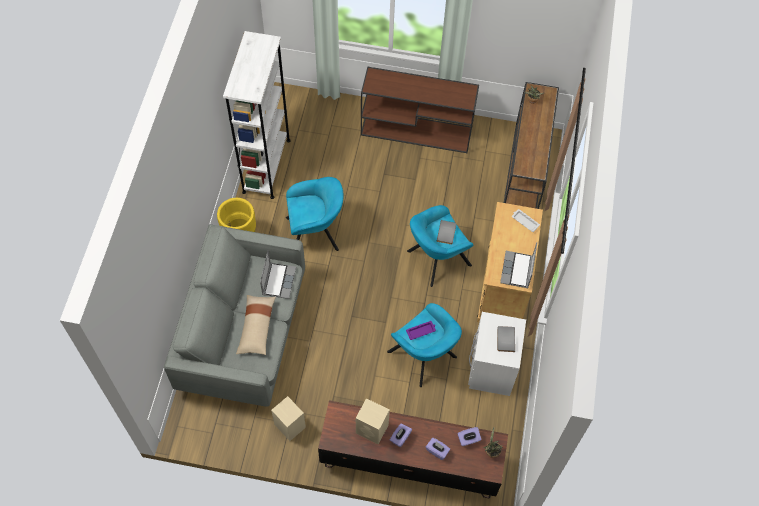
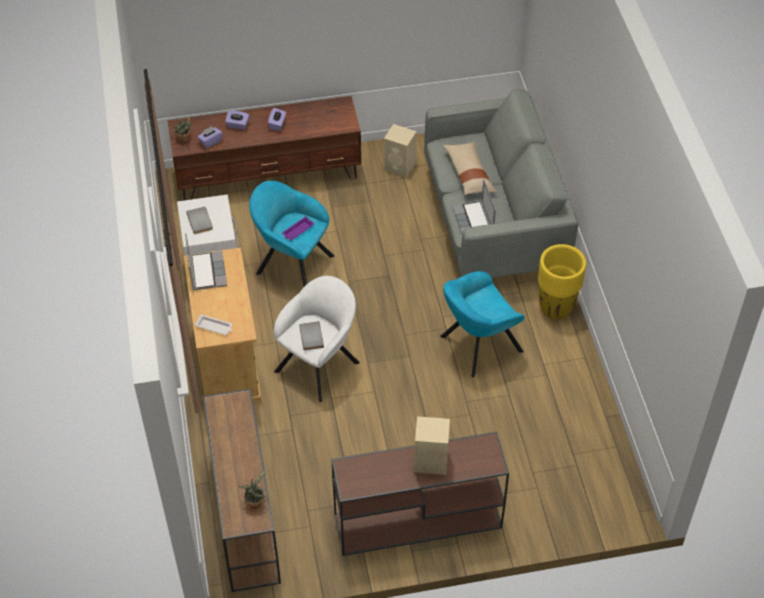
camera: 160 degrees right, 10 degrees down
(266, 166) = (585, 403): white bookcase -> none
(372, 429) = (306, 122): beige speaker -> beige speaker (429, 461)
(436, 259) = (320, 364): turquoise armchair -> white armchair

